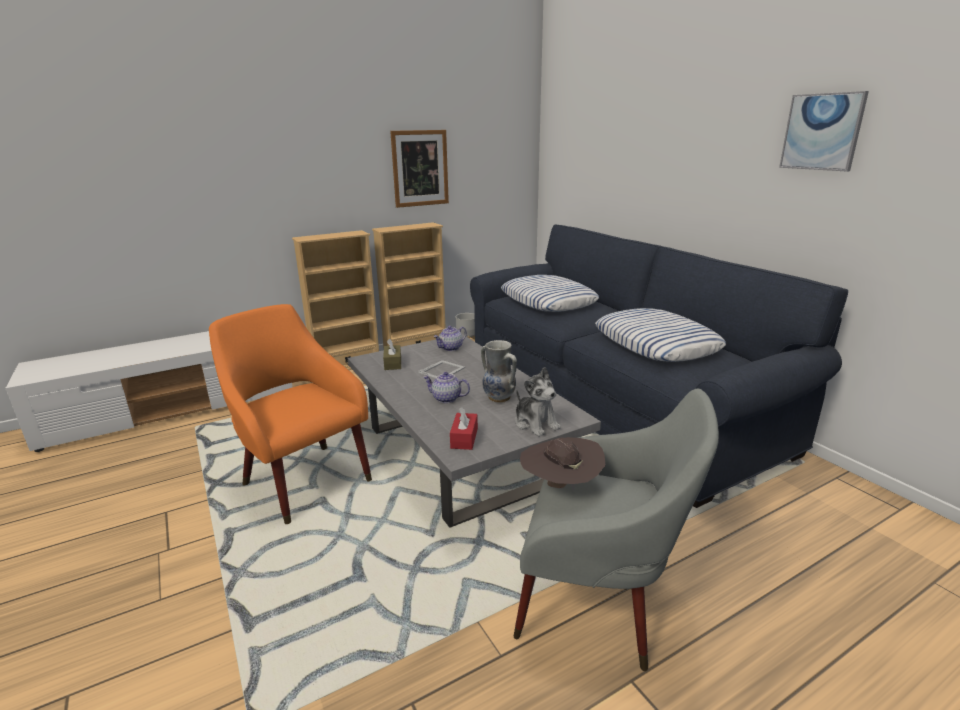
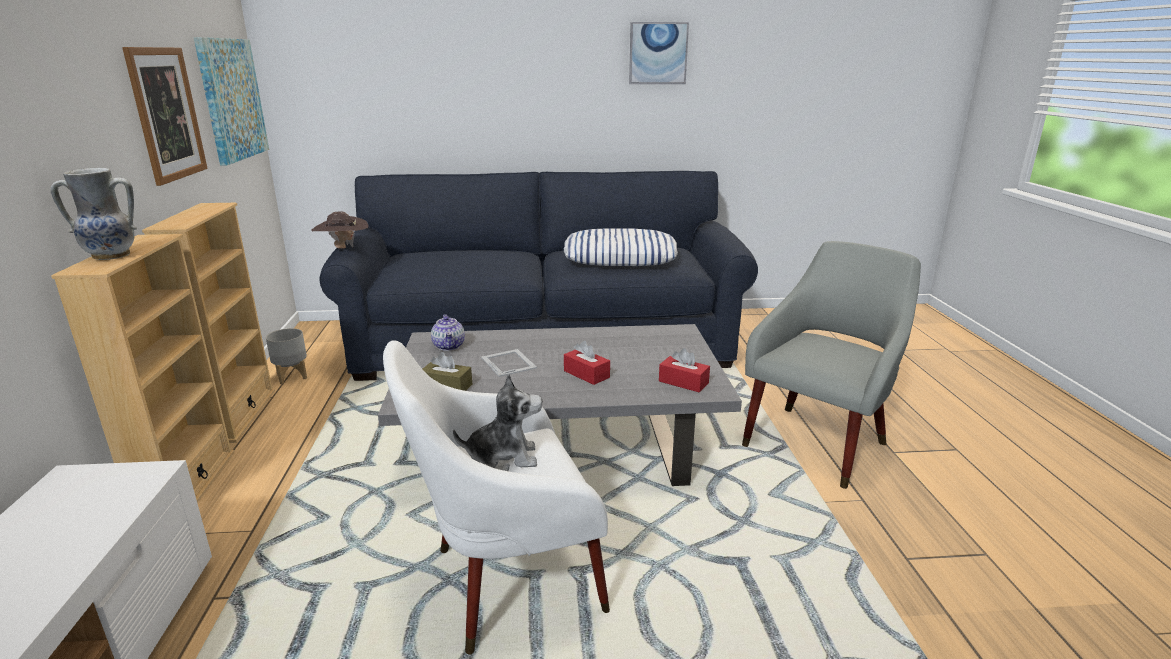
camera: 65 degrees left, 0 degrees up
(303, 478) = (505, 583): orange armchair -> white armchair
(446, 398) = (586, 374): teapot -> red tissue box
(498, 162) = (231, 99): none -> picture
(498, 398) = (612, 350): vase -> vase (111, 256)
(535, 423) = (679, 347): plush toy -> plush toy (503, 458)
(548, 301) = (449, 262): pillow -> none
(560, 486) = (800, 358): brown hat -> brown hat (343, 248)

